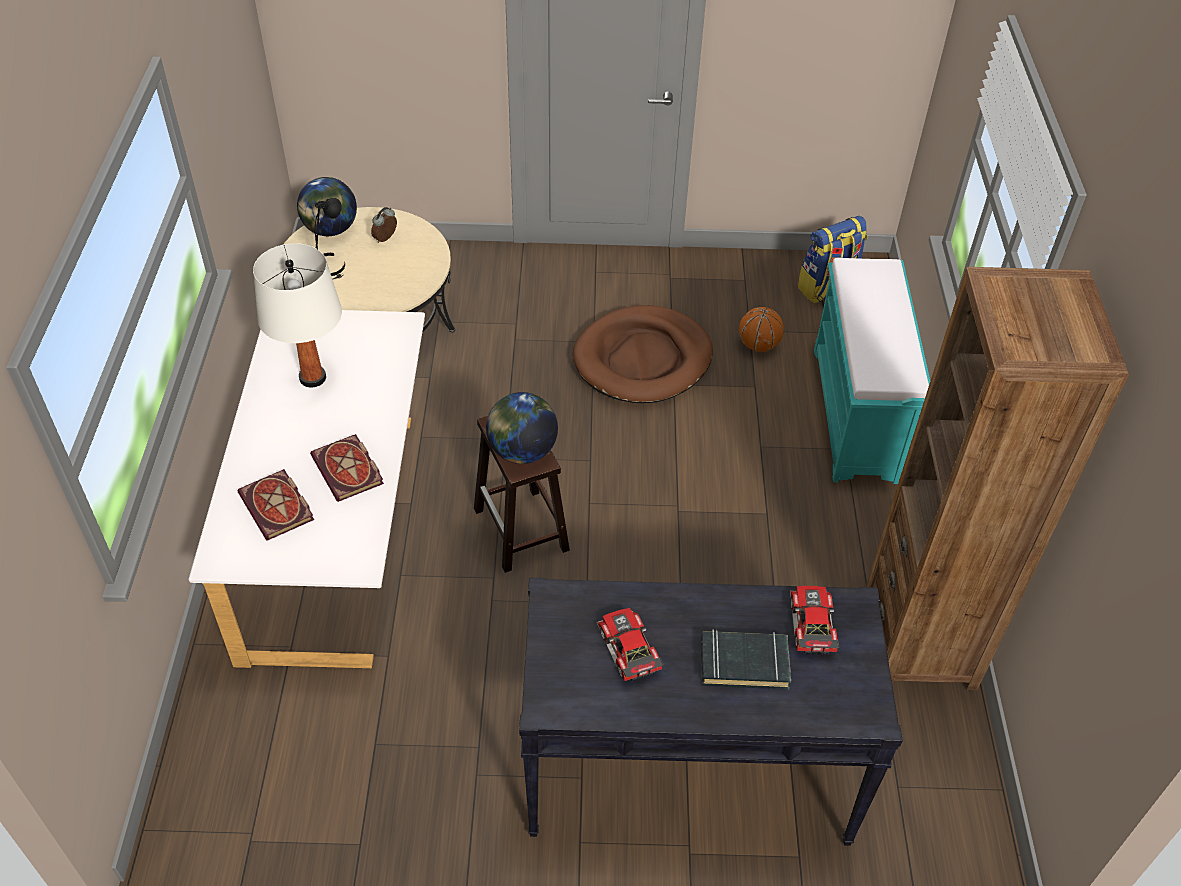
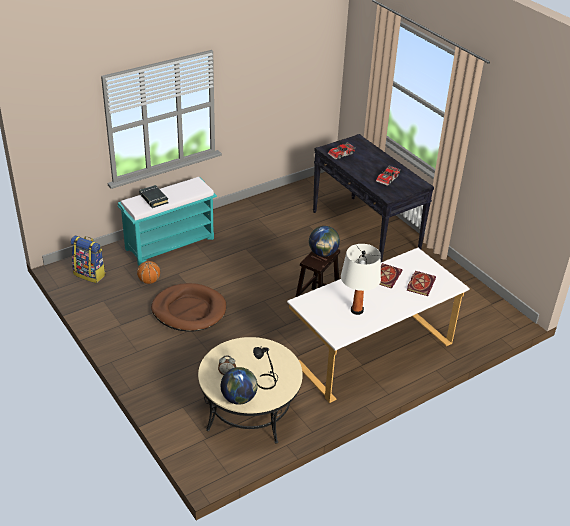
camera: 125 degrees left, 10 degrees down
(744, 663) = (367, 160): black book -> black book (153, 198)
(919, 639) = (267, 203): brown bookcase -> none

